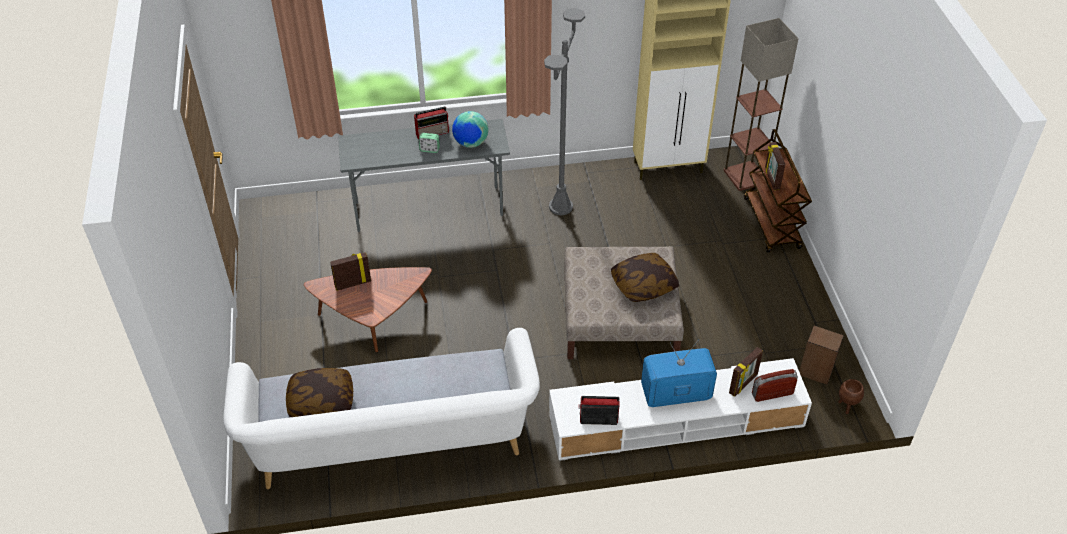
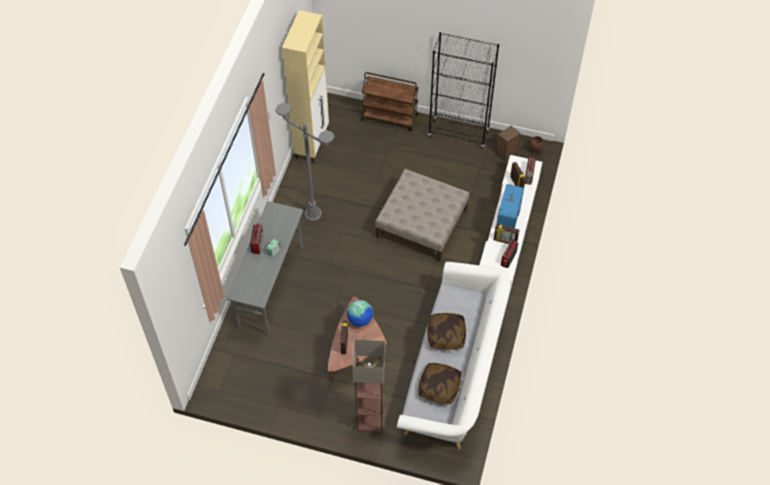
camera: 65 degrees left, 10 degrees up
(470, 143) = (281, 226): globe -> globe (360, 320)
(643, 285) = (429, 195): pillow -> pillow (446, 335)
(746, 176) = (344, 110): floor lamp -> floor lamp (371, 418)
(771, 179) = (390, 95): picture frame -> picture frame (505, 242)
(804, 305) = (458, 134): none -> black bookcase

